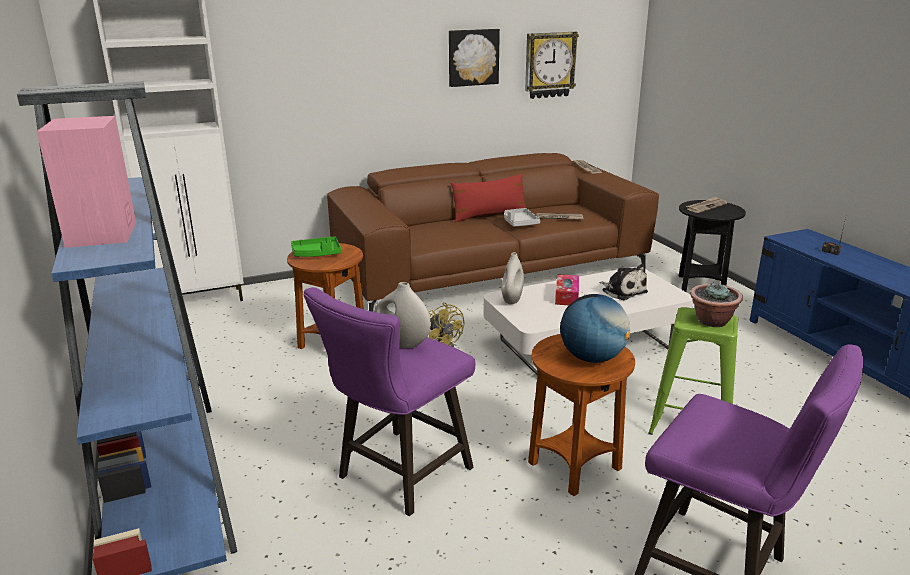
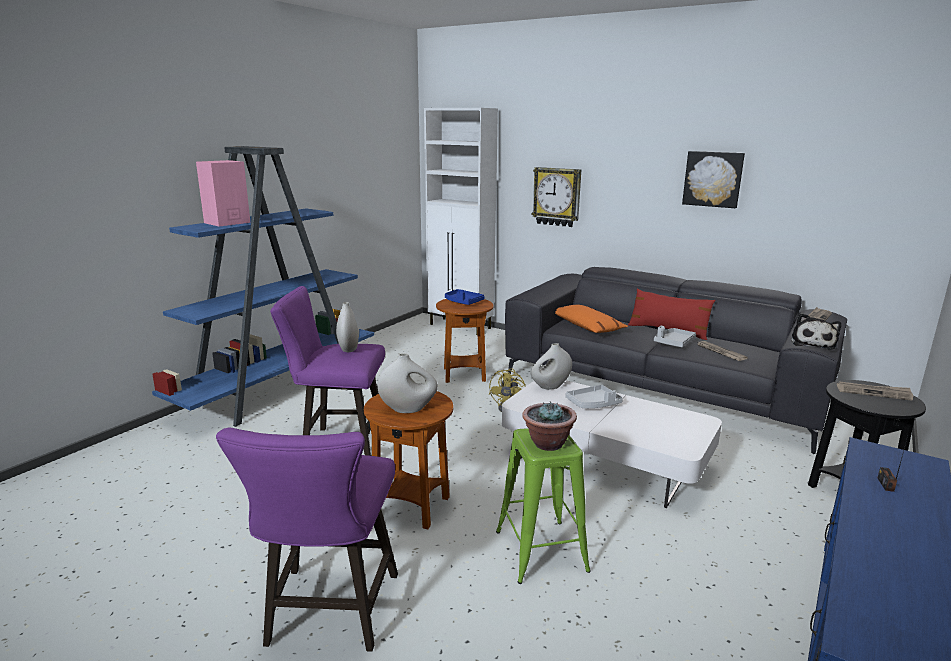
camera: 55 degrees right, 5 degrees down
(317, 254) = (463, 302): green tray -> blue tray
(434, 236) = (586, 327): none -> orange pillow
(490, 273) = (660, 387): brown sofa -> grey sofa
(549, 65) = (808, 197): wall clock -> wall clock (557, 196)
(566, 296) = (593, 404): tissue box -> grey tray
(592, 358) = (408, 409): globe -> white vase
(622, 291) = (647, 423): plush toy -> plush toy (812, 343)

